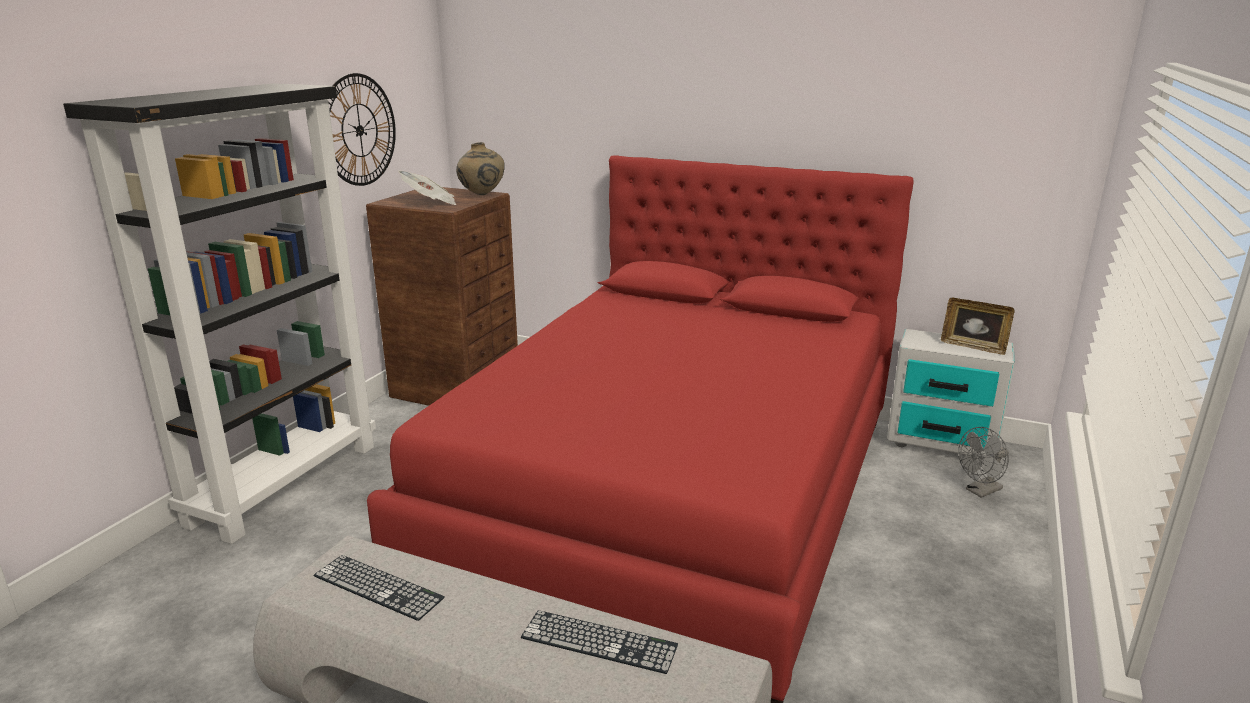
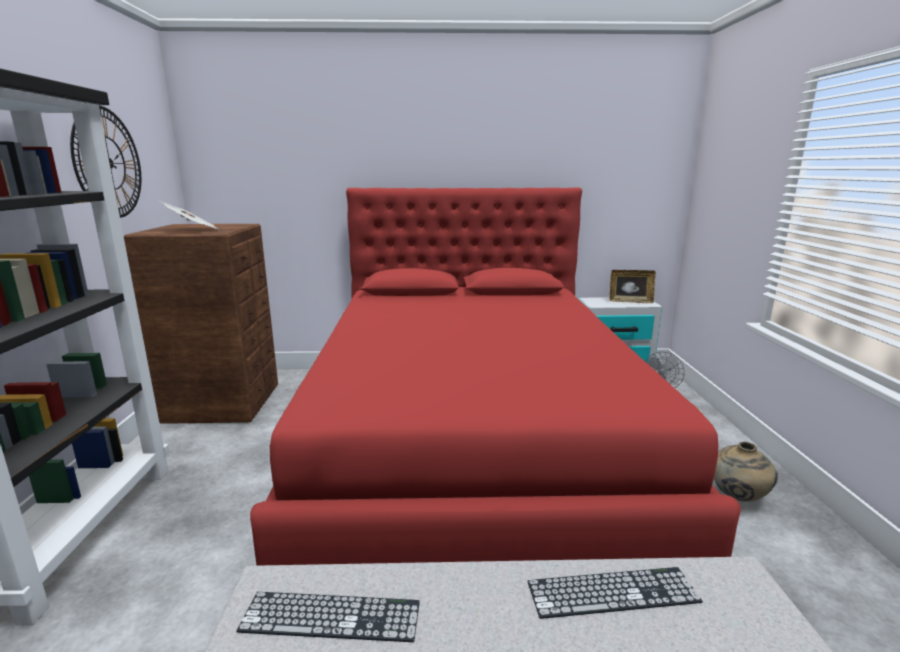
camera: 25 degrees left, 5 degrees down
(482, 195) = (237, 225): beige vase -> beige vase (738, 498)

